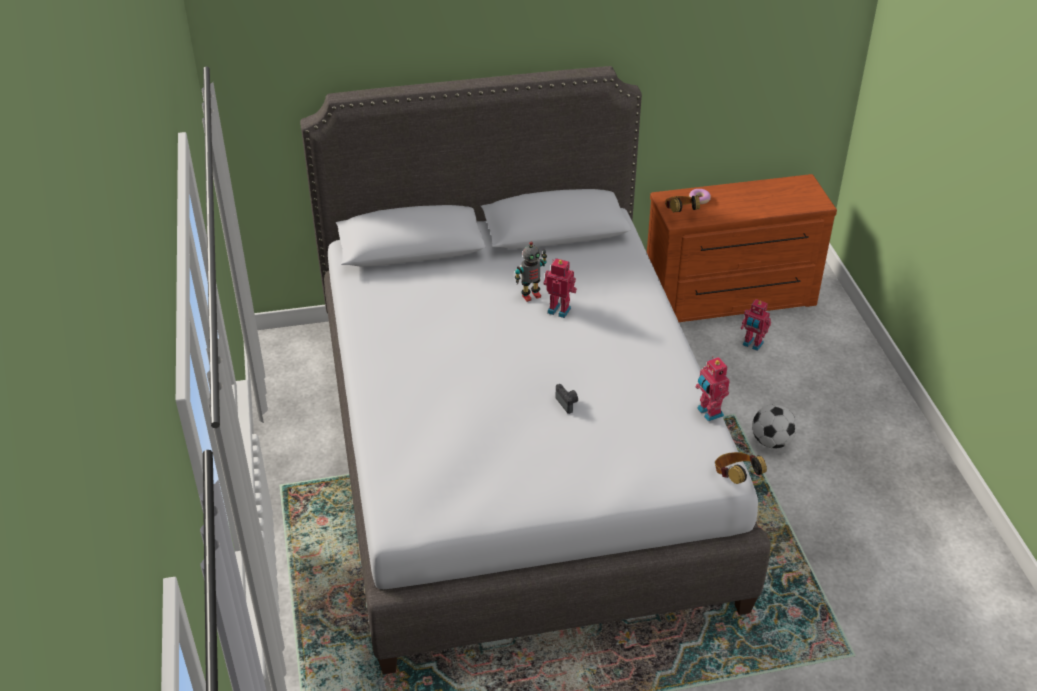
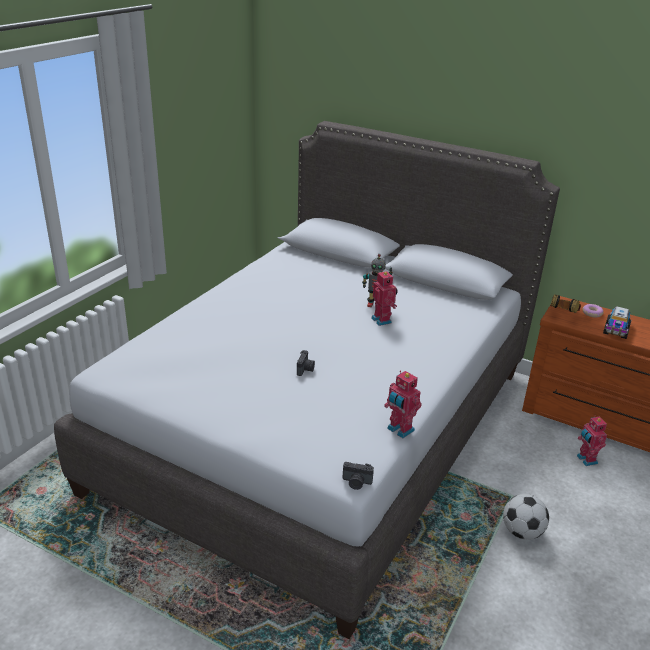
camera: 40 degrees right, 10 degrees down
(708, 412) = (399, 430): toy robot -> toy robot turned 60 degrees counterclockwise
(735, 209) = (616, 331): none -> toy truck
(735, 478) = (356, 483): headphones -> camera

